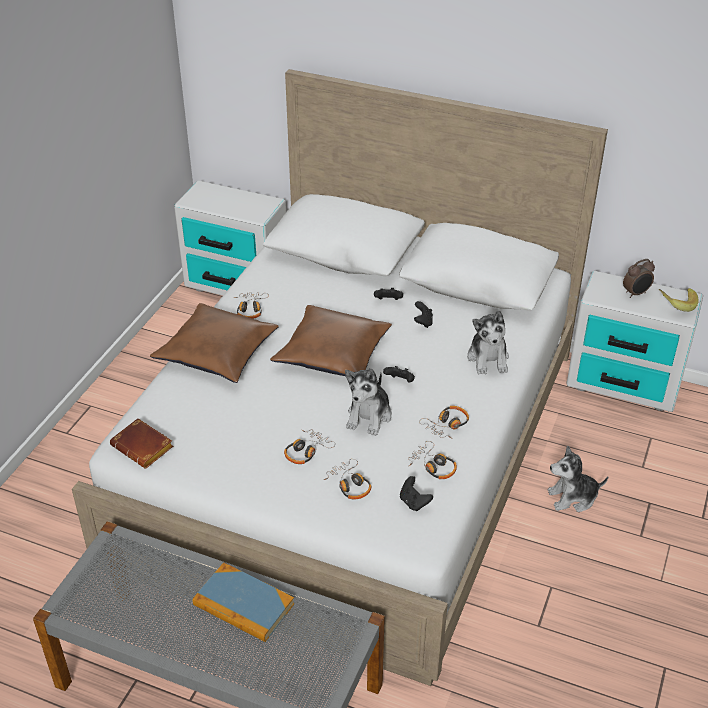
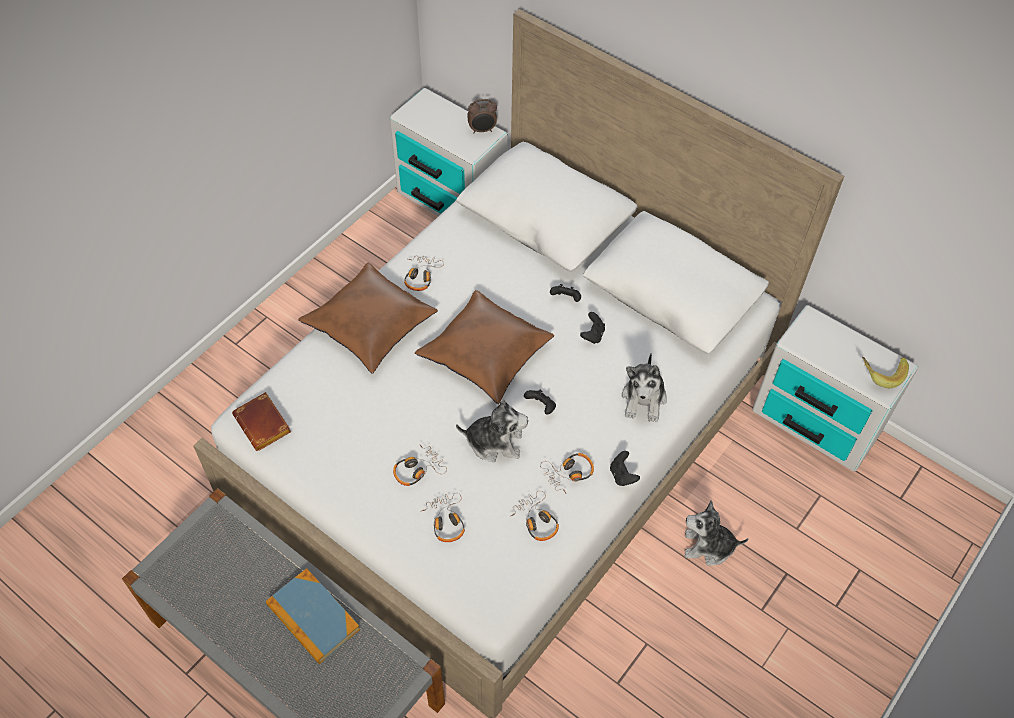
camera: 15 degrees right, 15 degrees up
(369, 416) = (494, 442): plush toy -> plush toy turned 120 degrees counterclockwise
(414, 502) = (501, 559): black game controller -> black game controller (622, 475)
(636, 293) = (842, 348): alarm clock -> alarm clock (482, 130)

